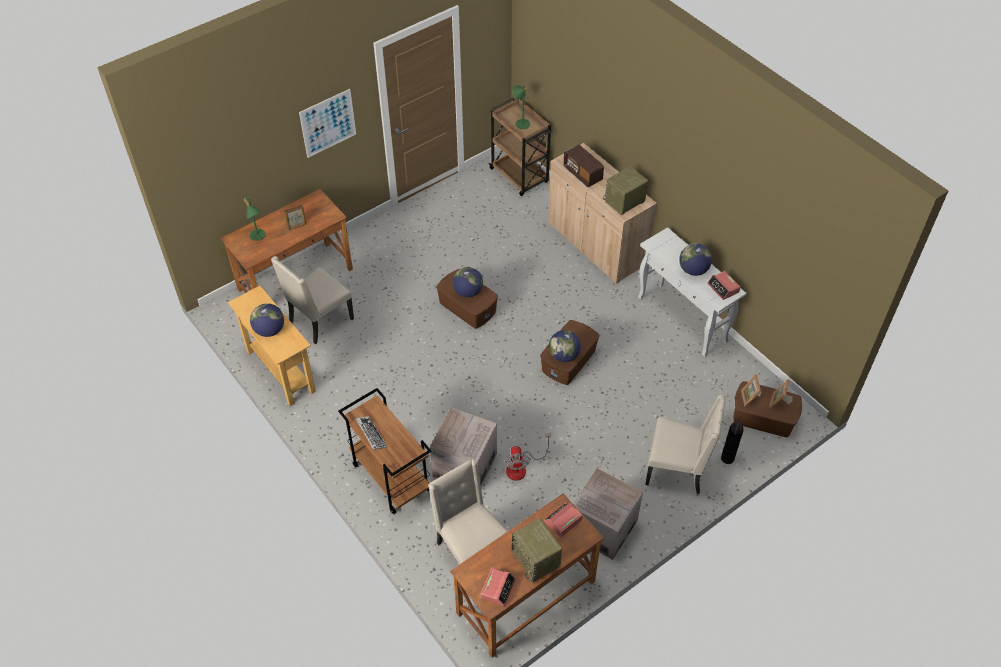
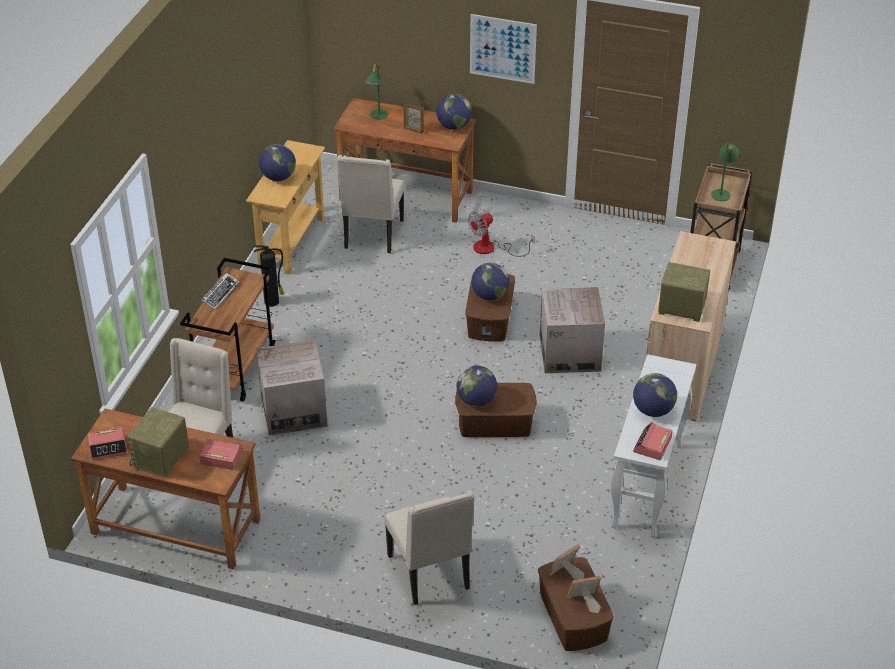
camera: 55 degrees right, 10 degrees down
(316, 204) = (454, 126): none -> globe
(320, 321) = (372, 235): beige chair -> beige chair turned 90 degrees counterclockwise
(521, 467) = (326, 451): fan -> fan (492, 248)
(582, 174) = (686, 261): radio -> none
(602, 528) = (304, 546): cardboard box -> cardboard box (569, 353)
(727, 457) = (486, 609): fire extinguisher -> fire extinguisher (272, 302)

